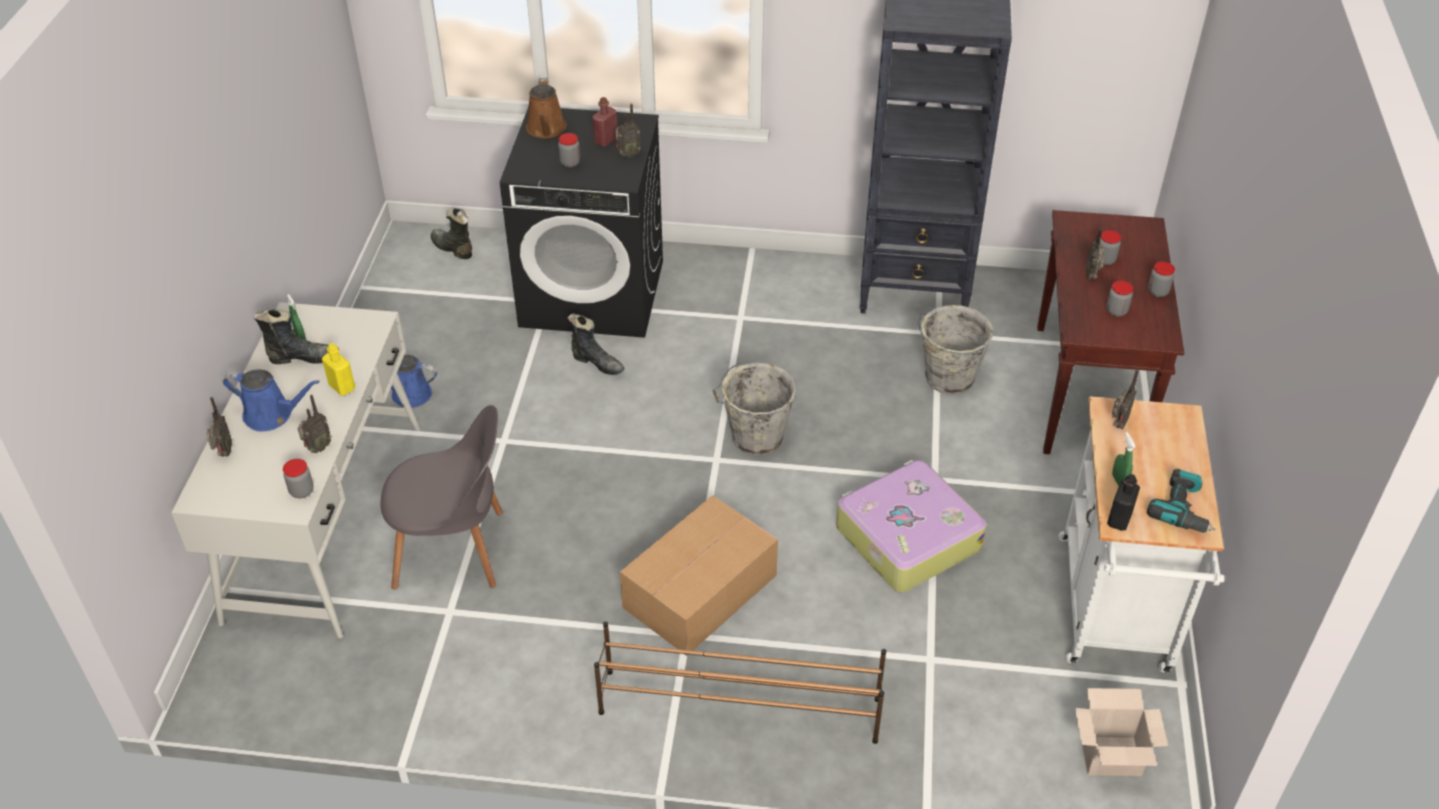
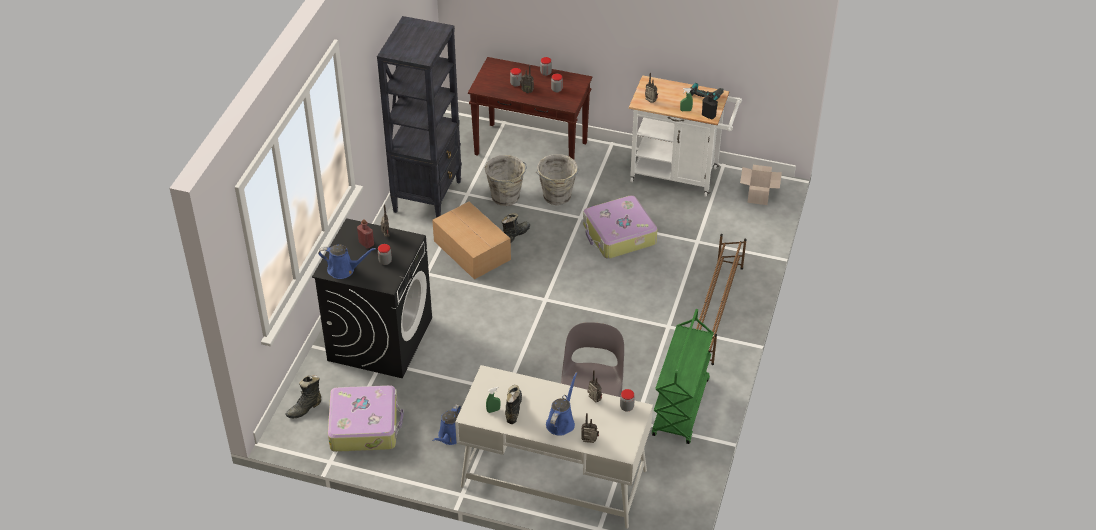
camera: 80 degrees left, 0 degrees up
(342, 387) = (544, 390): yellow bottle -> none
(424, 307) = (365, 425): none -> suitcase
(485, 673) = (681, 408): none -> green cart
(546, 129) = (344, 269): brown watering can -> blue watering can
(597, 363) = (449, 342): black boot -> black boot (515, 235)
(698, 592) = (640, 318): cardboard box -> cardboard box (472, 251)
(754, 438) = (532, 281): grey bucket -> grey bucket (557, 197)

